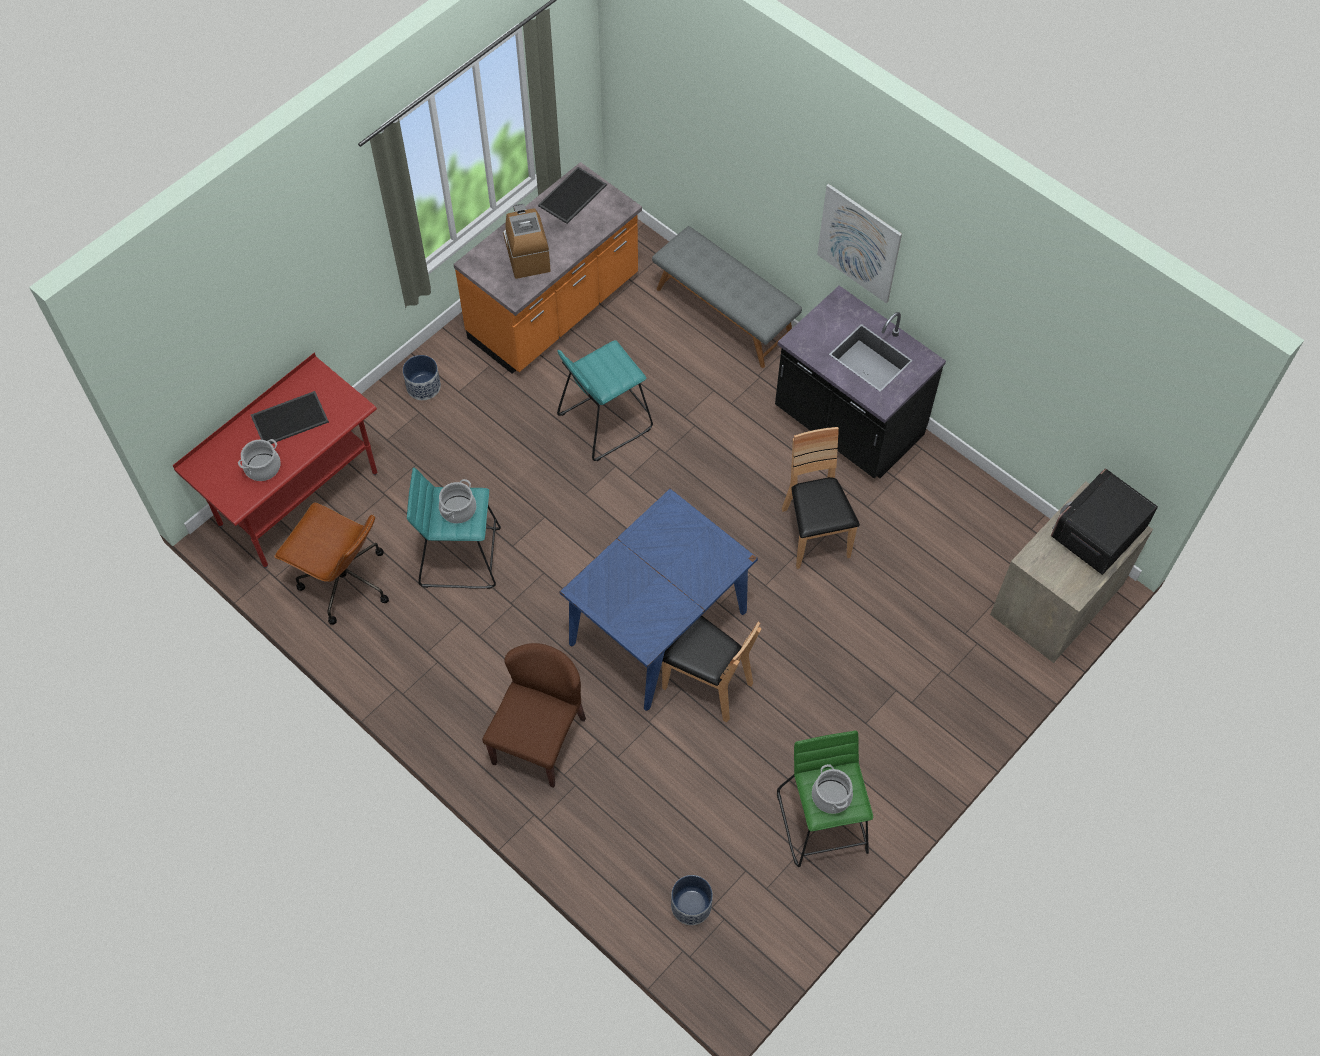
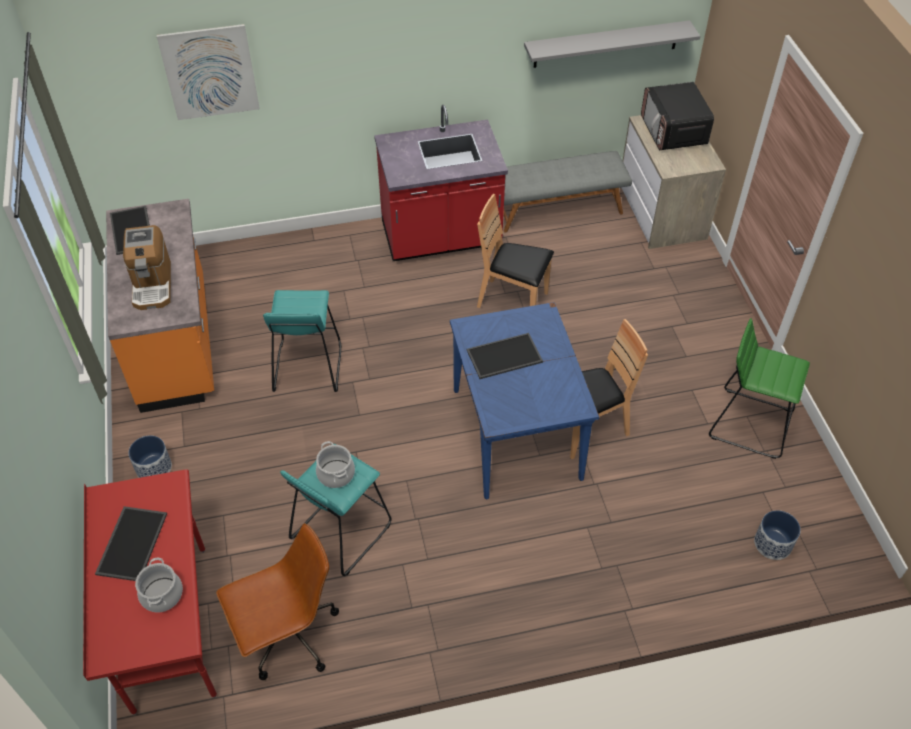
camera: 55 degrees left, 10 degrees down
(526, 253) = (152, 284): coffee machine -> coffee machine turned 120 degrees counterclockwise
(539, 740) = (557, 568): brown chair -> none
(658, 555) = (504, 357): none -> tray
(725, 313) = (286, 249): grey bench -> grey bench (558, 209)
(831, 796) = (778, 373): cooking pot -> none
(847, 424) = (441, 237): black counter -> red counter
(859, 243) = (380, 79): picture -> picture (210, 72)
(1082, 393) = (606, 44): none -> grey shelf

